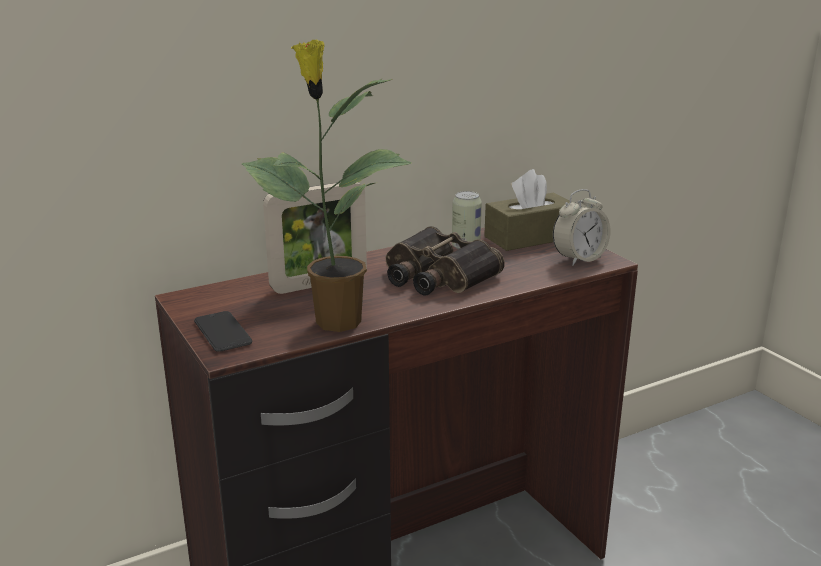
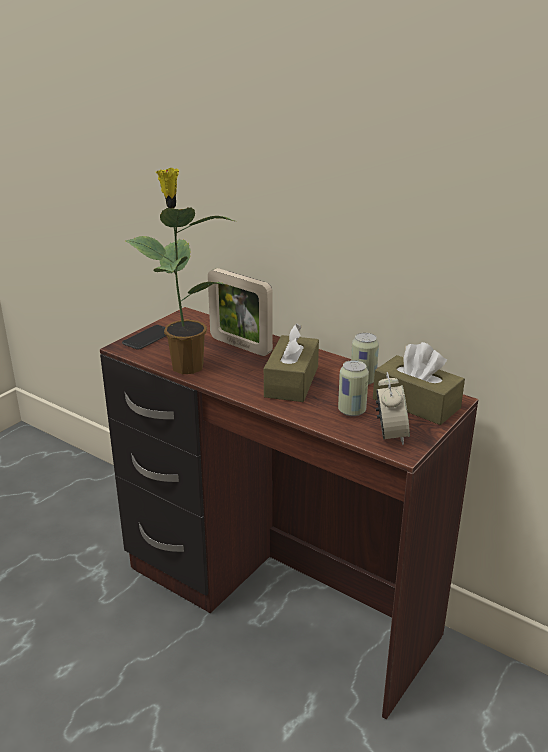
camera: 65 degrees right, 5 degrees up
(436, 276) = (291, 381): binoculars -> brown tissue box
(522, 263) = (352, 411): none -> can
(579, 259) = (390, 435): alarm clock -> alarm clock turned 120 degrees counterclockwise

